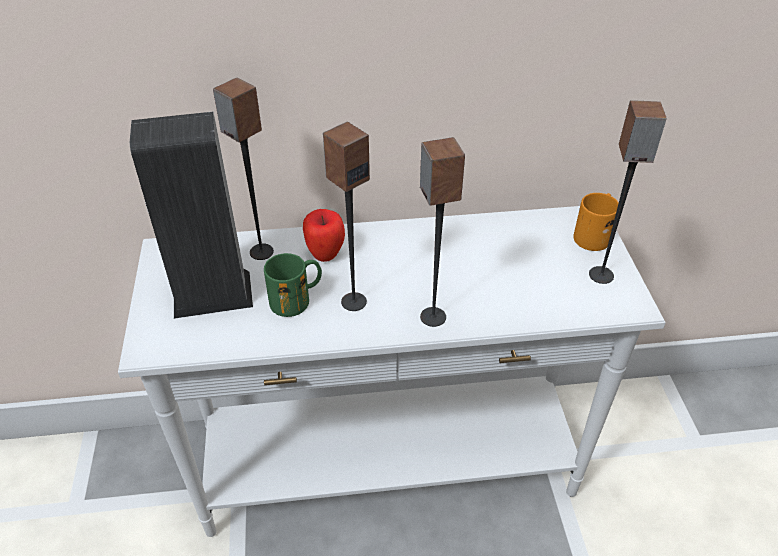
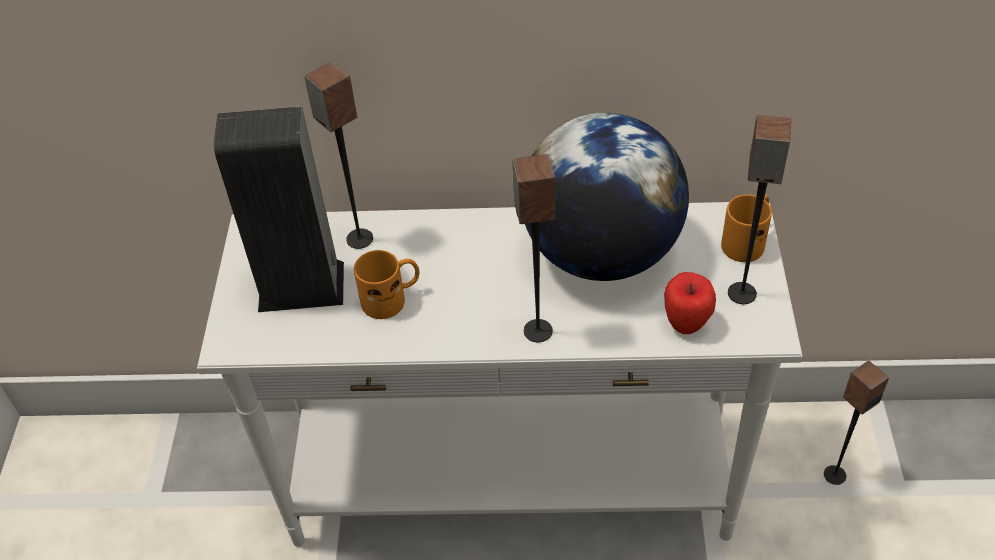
camera: 10 degrees right, 5 degrees up
(297, 298) = (392, 298): green mug -> orange mug
(325, 255) = (430, 247): apple -> apple (686, 324)
(353, 301) = (453, 306): speaker -> speaker (834, 474)
(475, 251) = (602, 254): none -> globe

